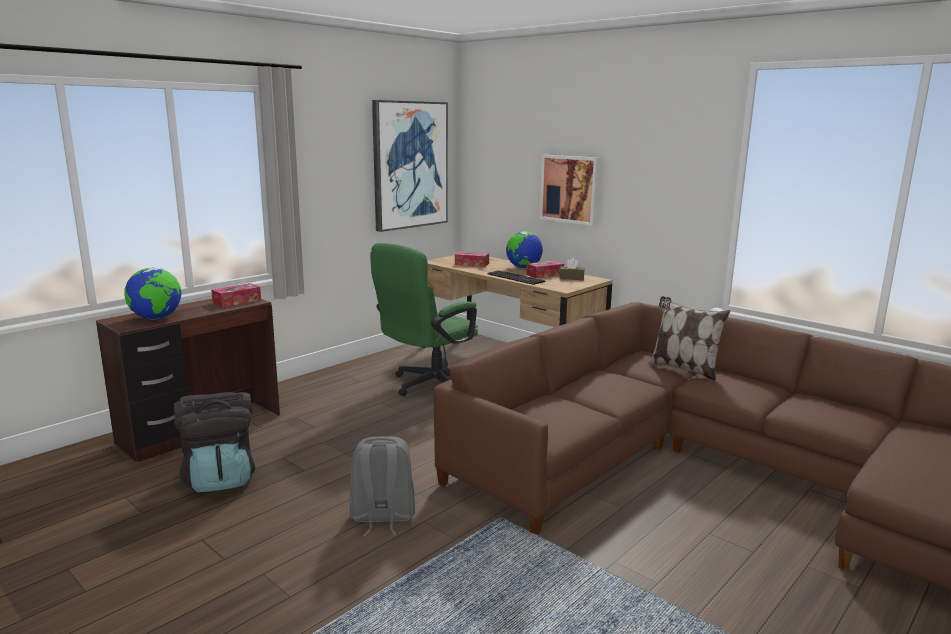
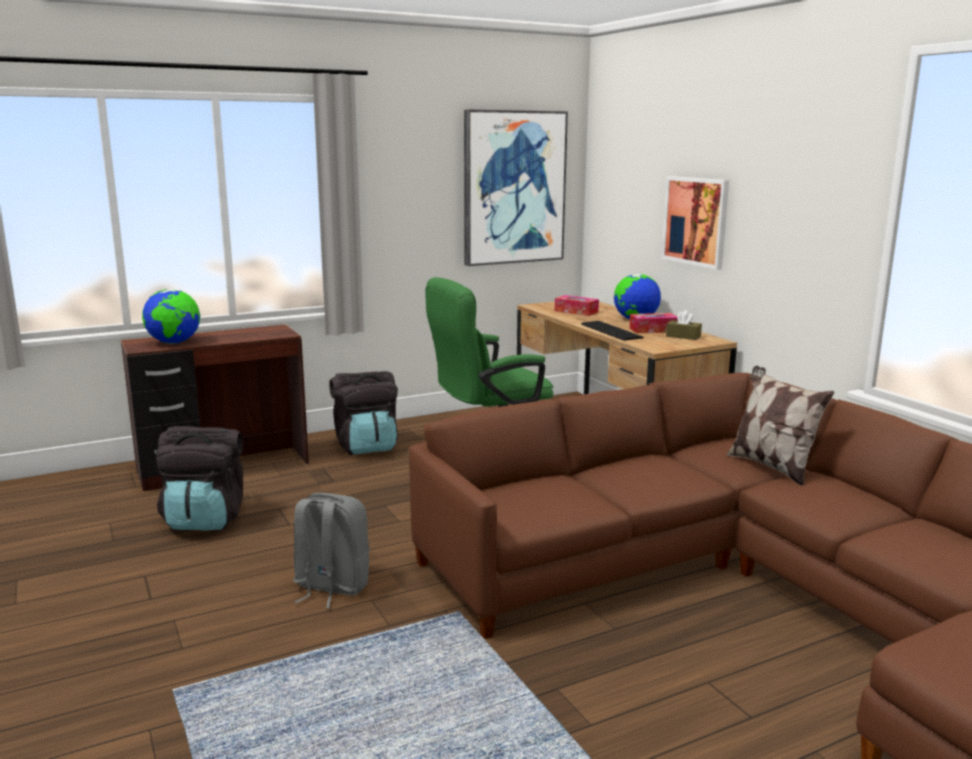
camera: 20 degrees right, 0 degrees up
(237, 301) = (267, 333): tissue box -> none
(320, 393) = (366, 446): none -> black backpack

